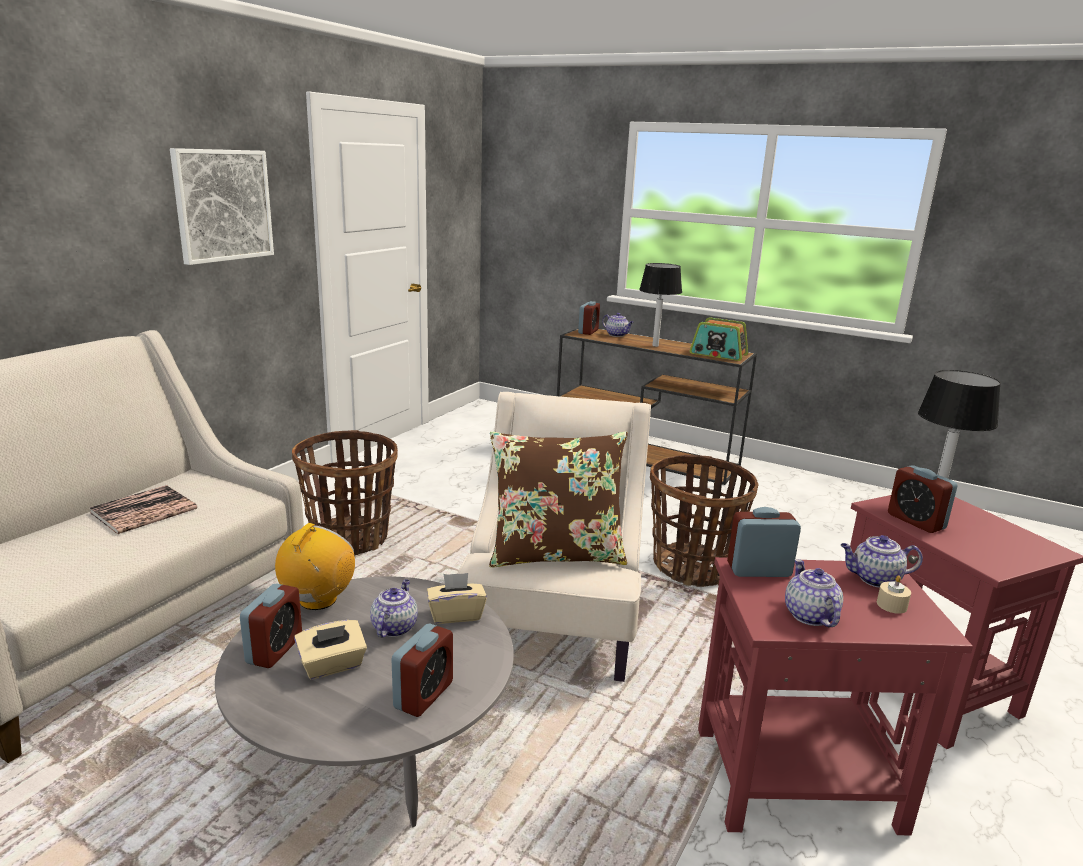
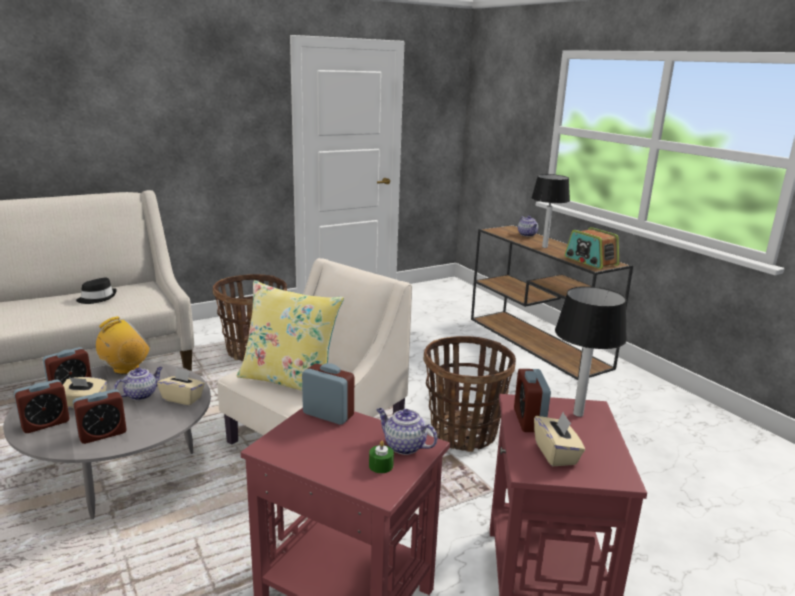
camera: 30 degrees right, 0 degrees up
(144, 511) = (97, 298): book -> black hat
(223, 205) = (214, 113): picture -> none
(556, 554) = (289, 381): brown pillow -> yellow pillow
(588, 332) = (507, 229): alarm clock -> alarm clock (45, 424)
(809, 615) = (306, 451): teapot -> none
(891, 605) = (381, 465): beige candle -> green candle
(983, 545) = (556, 453): none -> beige tissue box

